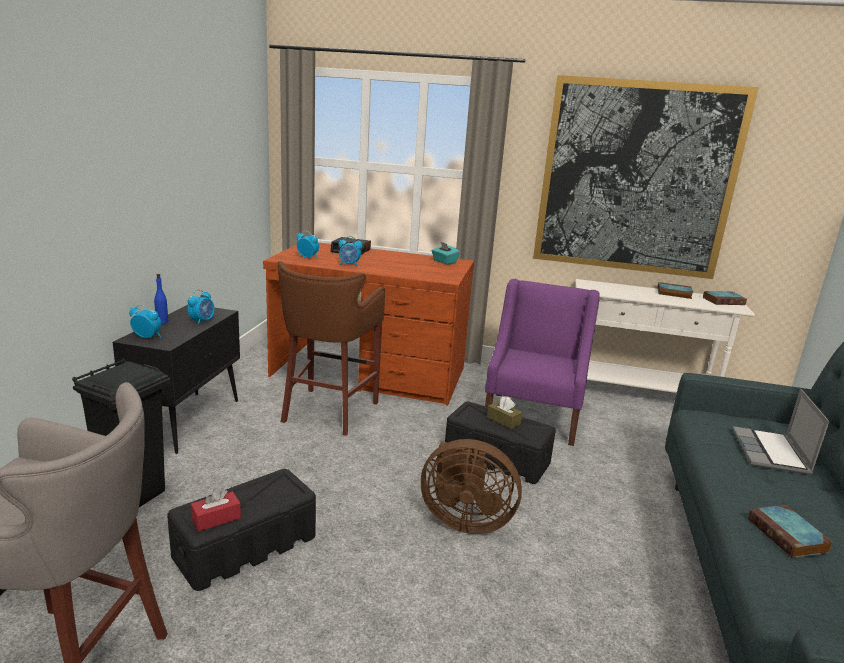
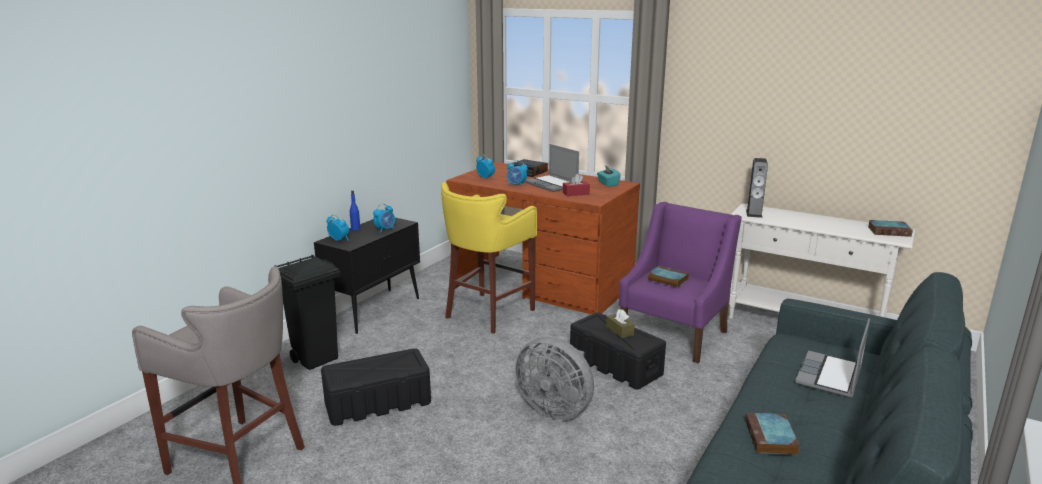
camera: 20 degrees right, 0 degrees up
(216, 518) = (350, 375): red tissue box -> red tissue box (576, 193)
(328, 412) = (487, 314): brown stool -> yellow stool
(388, 263) = (552, 184): none -> laptop
(464, 520) = (556, 408): brown fan -> grey fan
(597, 288) = (754, 213): none -> speaker
(636, 178) = (797, 104): picture -> none
(673, 293) = (837, 221): book -> book (667, 279)

